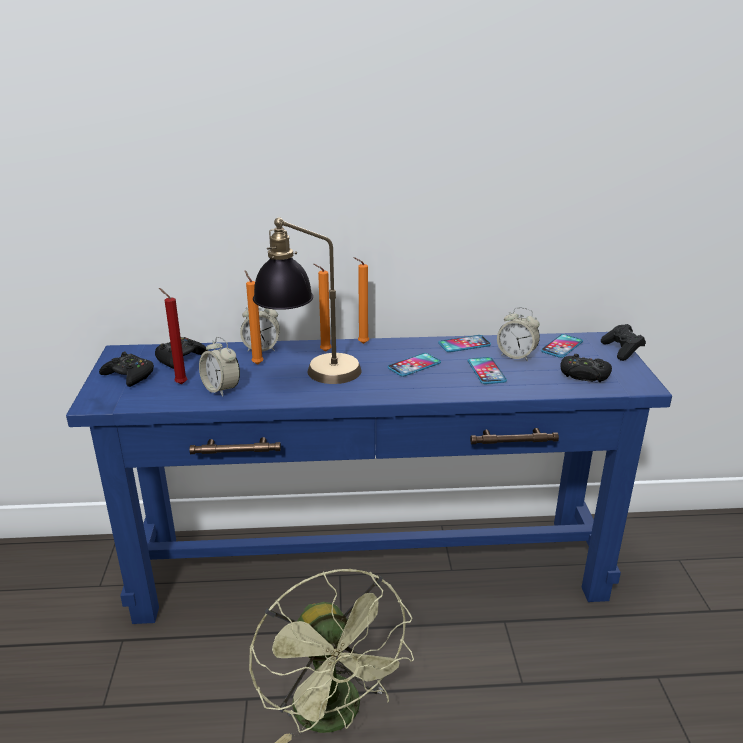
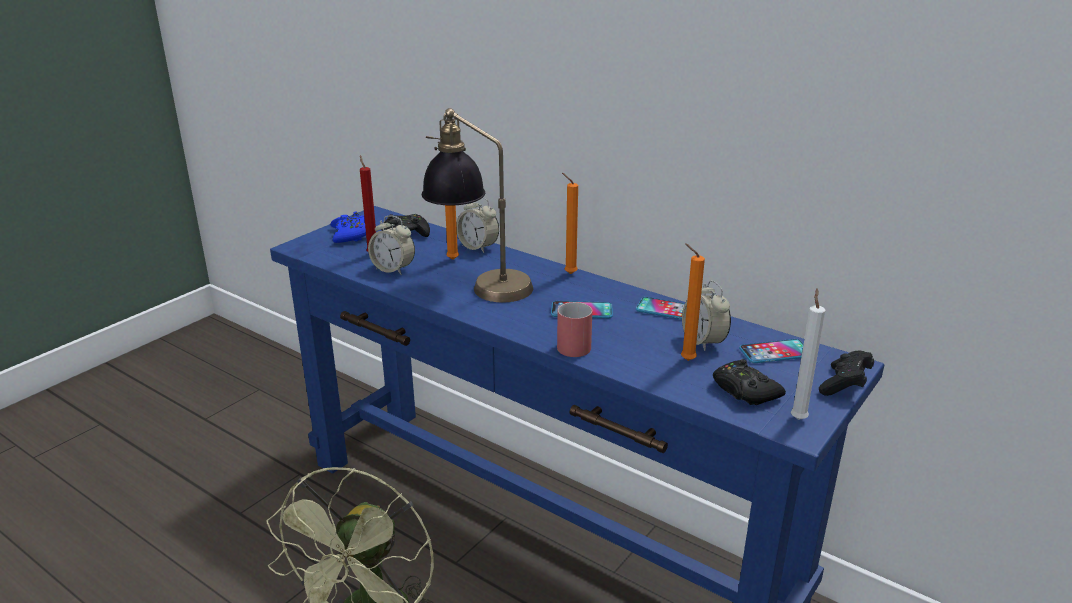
camera: 40 degrees right, 0 degrees up
(129, 376) = (350, 235): black game controller -> blue game controller
(221, 389) = (393, 269): alarm clock -> alarm clock turned 60 degrees counterclockwise
(323, 351) = (523, 268): orange candle -> orange candle (685, 360)
(448, 388) = (575, 344): none -> red mug
(486, 371) = (642, 344): phone -> none
(632, 378) = (798, 418): none -> white candle

